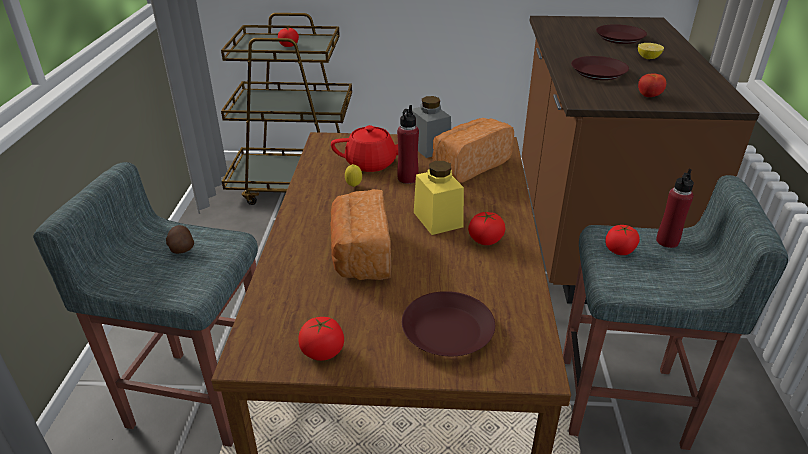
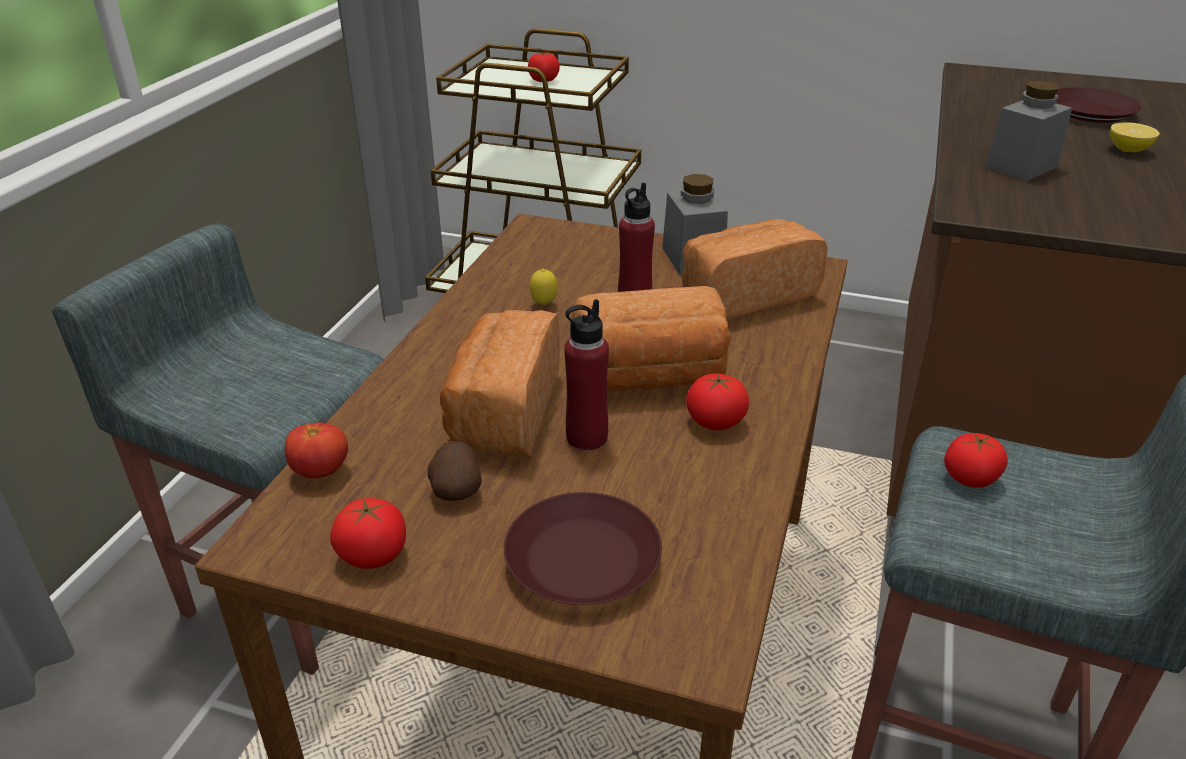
camera: 15 degrees right, 0 degrees up
(182, 249) = (274, 364): potato -> potato (456, 488)
(372, 163) = (589, 273): red teapot -> none
(438, 219) = (652, 376): yellow jar -> bread
(598, 73) = (1021, 167): brown plate -> grey jar
(649, 96) = (1097, 215): tomato -> tomato (321, 472)
(667, 241) = (1065, 477): red bottle -> red bottle (586, 437)

